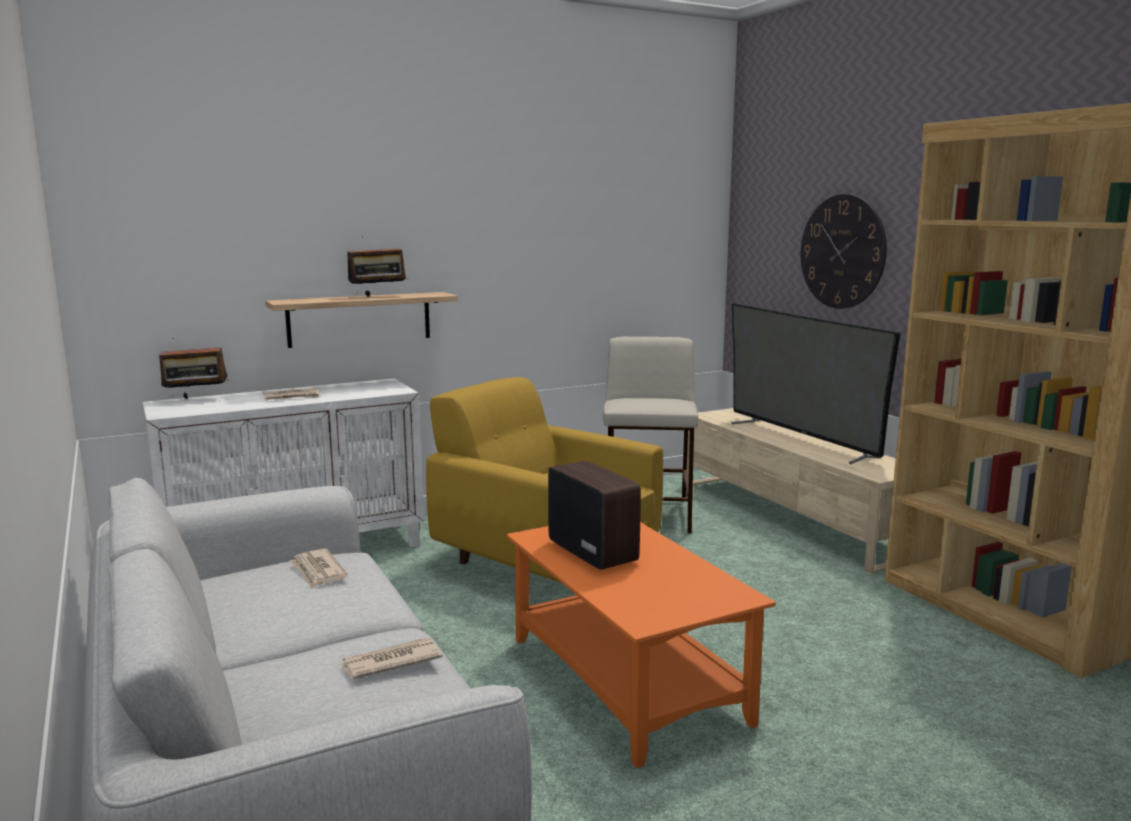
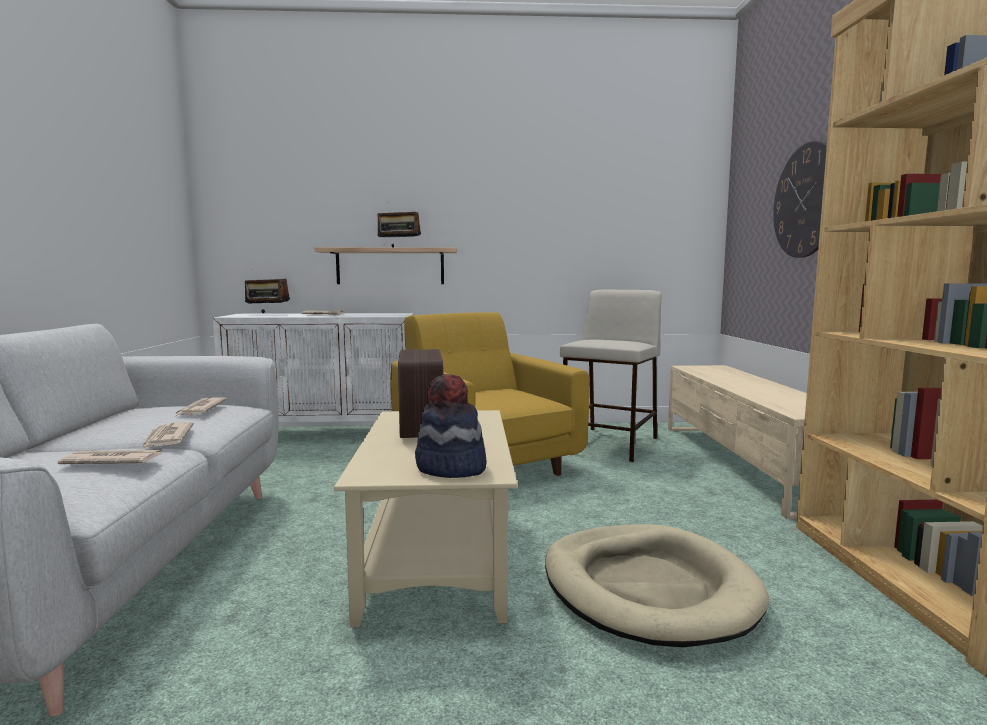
camera: 25 degrees right, 5 degrees down
(372, 620) = (167, 438): none -> newspaper
(624, 679) = (436, 554): orange coffee table -> beige coffee table
(700, 597) = (450, 468): none -> hat
(800, 439) = (755, 386): television -> none
(830, 666) = (648, 589): none -> beige dog bed

